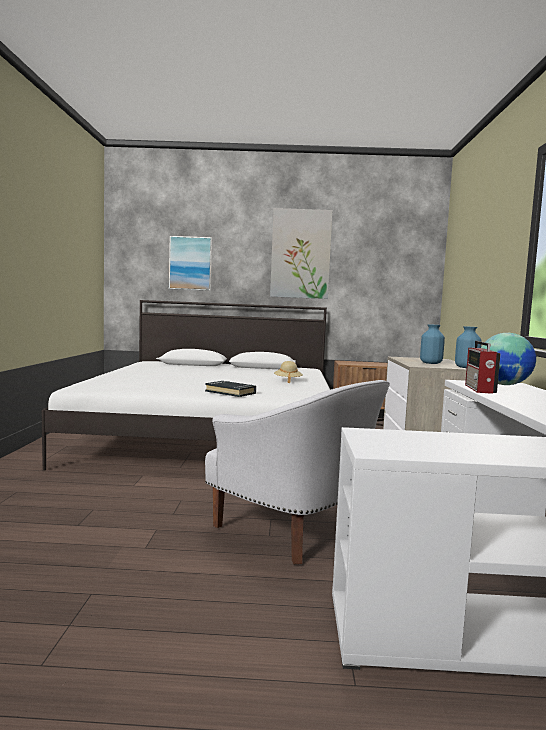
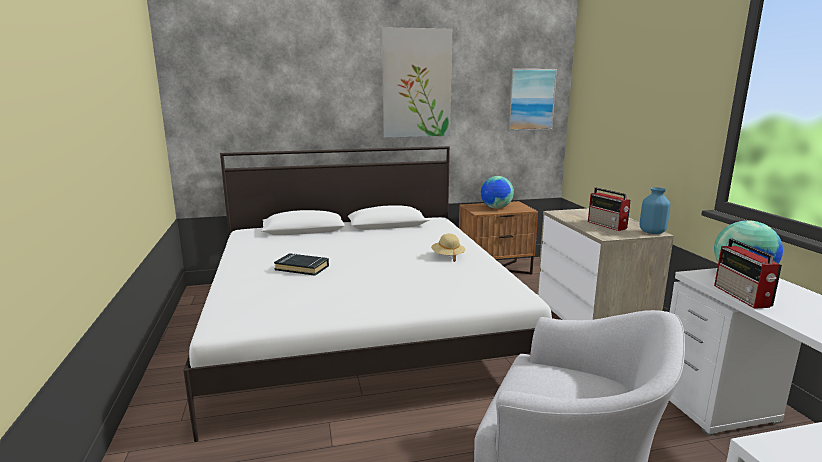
camera: 15 degrees left, 10 degrees up
(190, 263) = (281, 101): picture -> picture (530, 99)
(231, 392) = (419, 301): black book -> black book (302, 268)
(364, 363) = (496, 208): none -> globe
(431, 363) = (607, 225): blue vase -> radio

